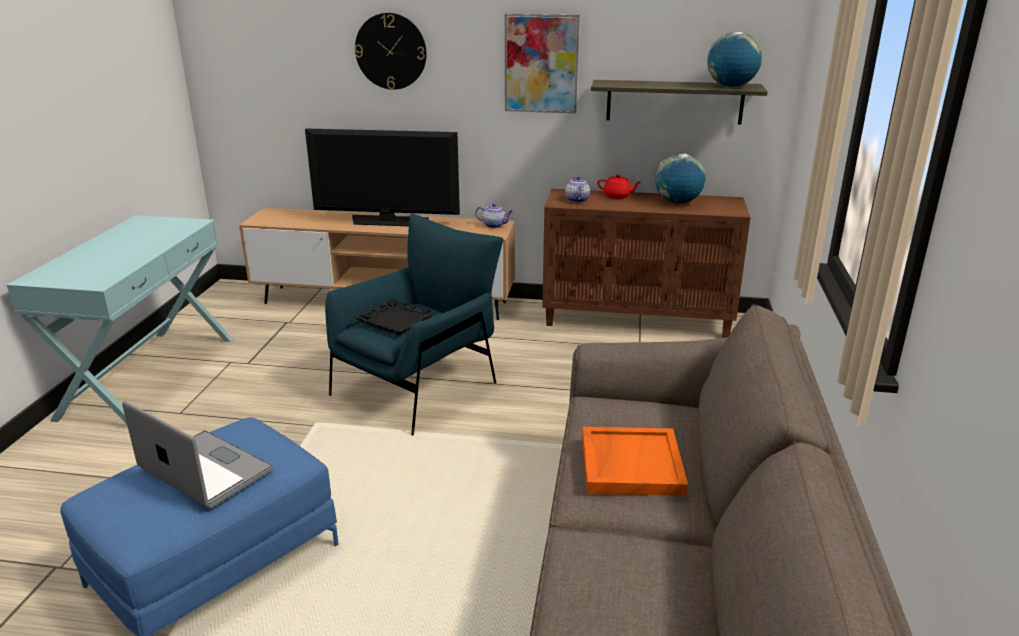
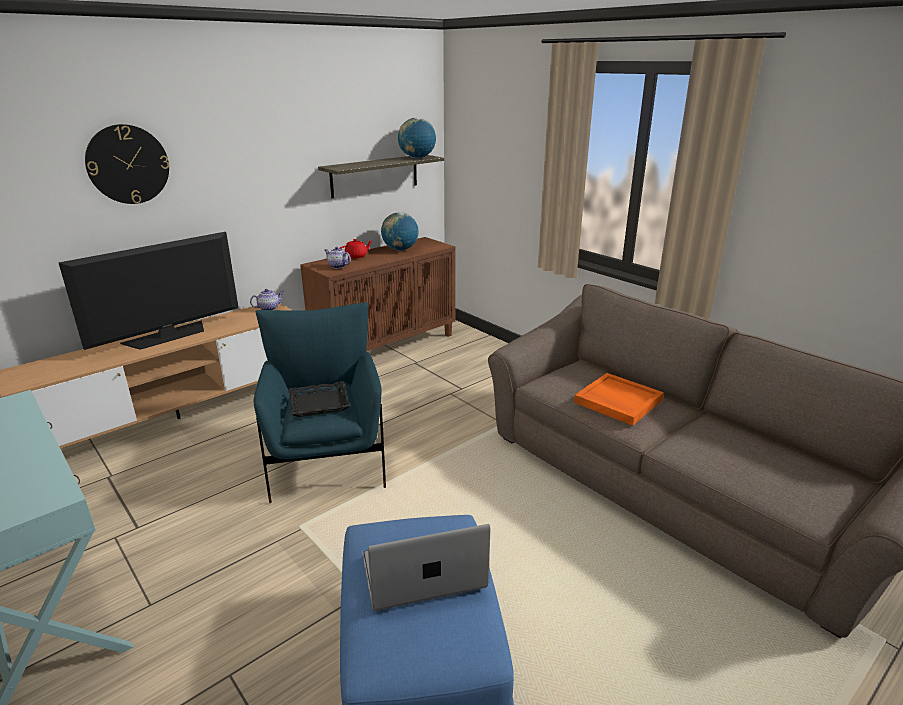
camera: 50 degrees left, 0 degrees up
(541, 64) = (275, 158): picture -> none

